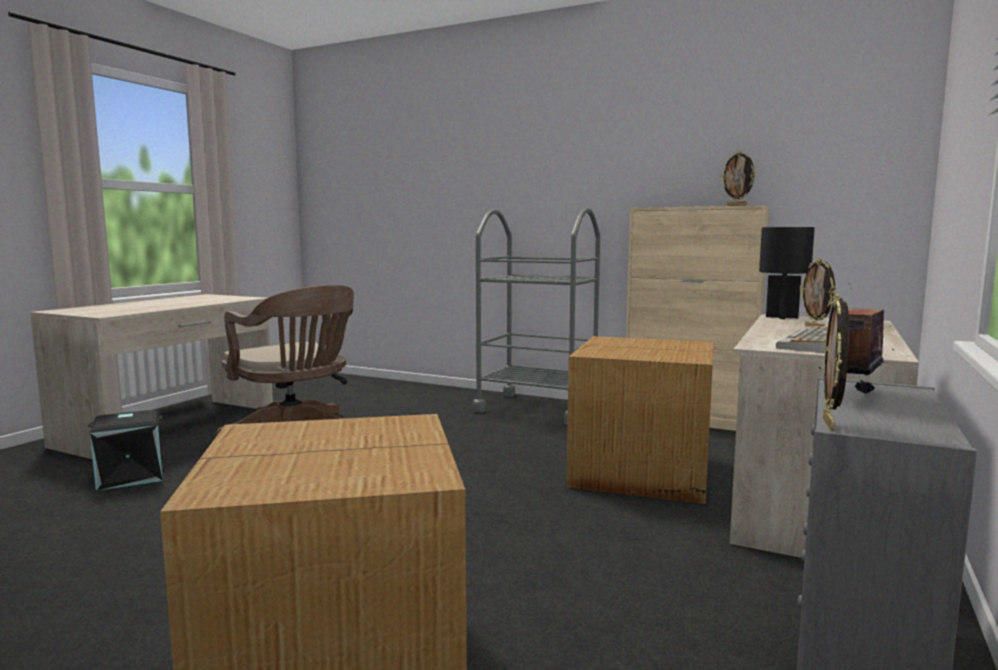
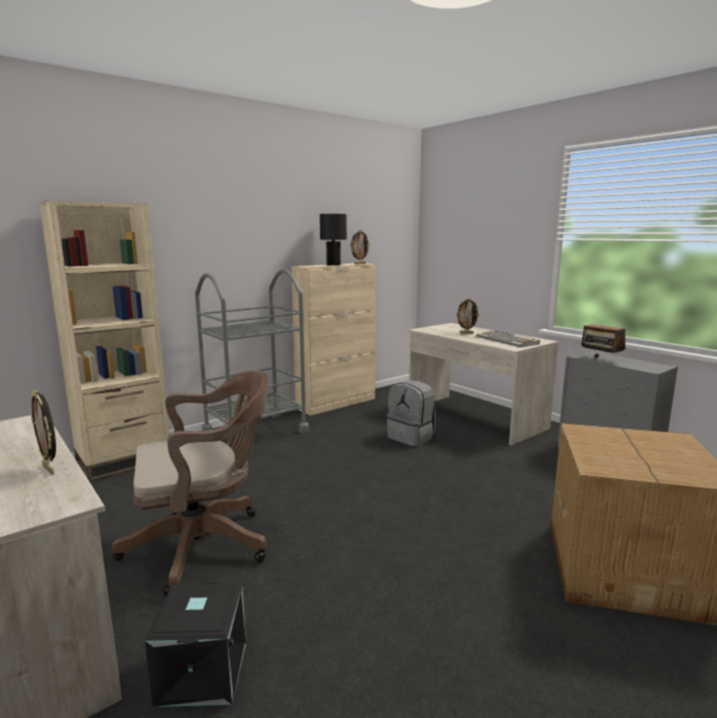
camera: 65 degrees left, 5 degrees up
(419, 390) = (124, 461): none -> beige bookcase
(643, 473) = (411, 437): cardboard box -> grey backpack
(781, 317) = (425, 329): black table lamp -> black table lamp (333, 265)
(830, 423) = (649, 370): picture frame -> picture frame (50, 469)

